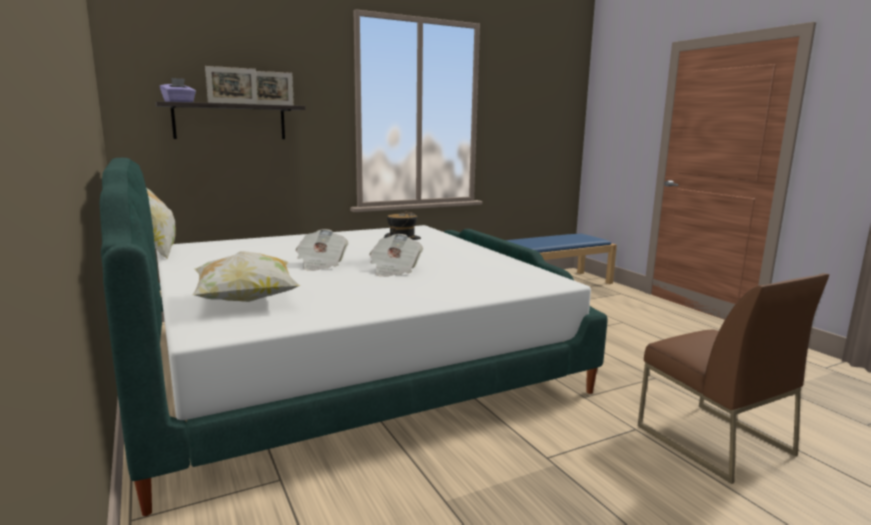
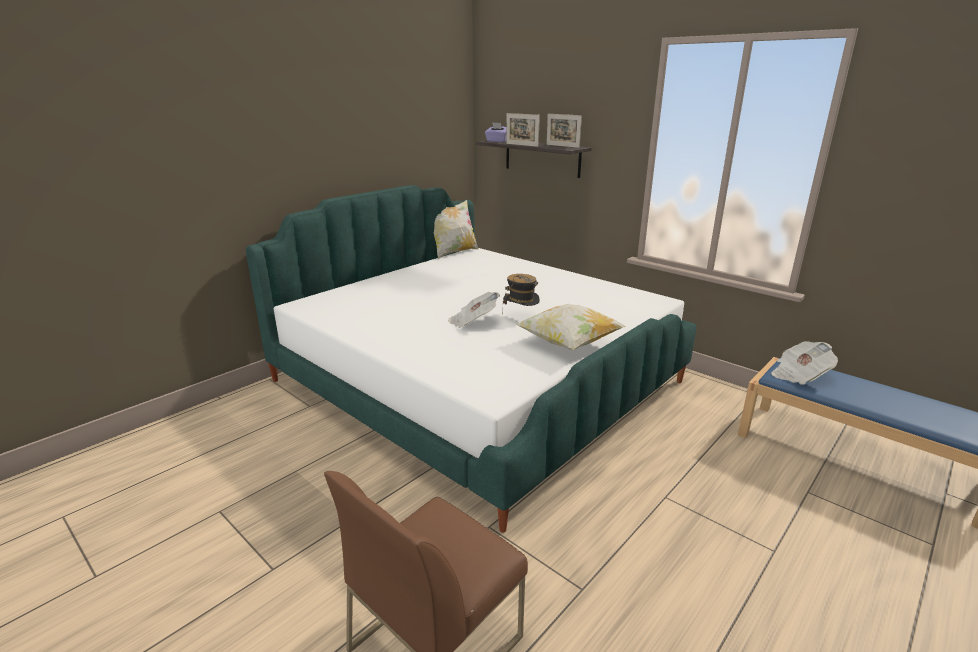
camera: 70 degrees right, 10 degrees up
(246, 300) = (362, 299): pillow -> pillow (568, 343)
(321, 264) = (467, 296): newspaper -> newspaper (799, 375)

